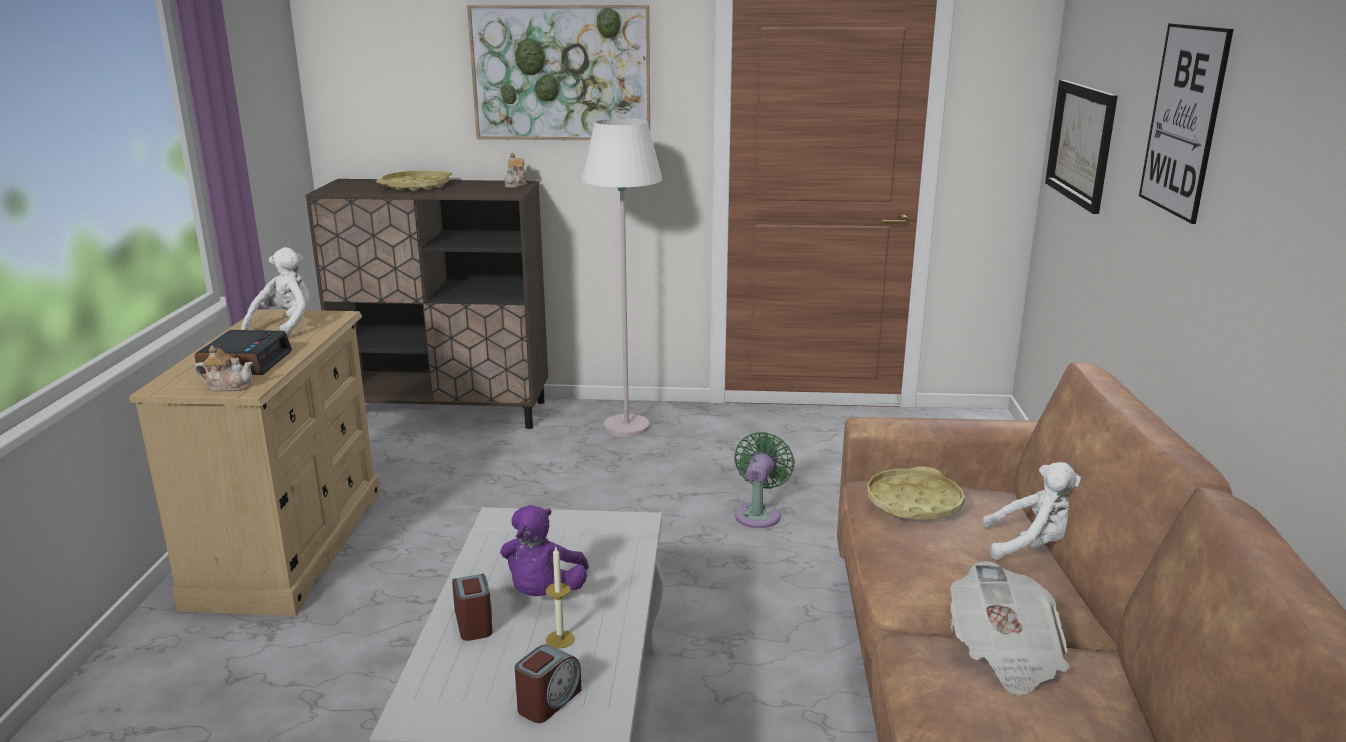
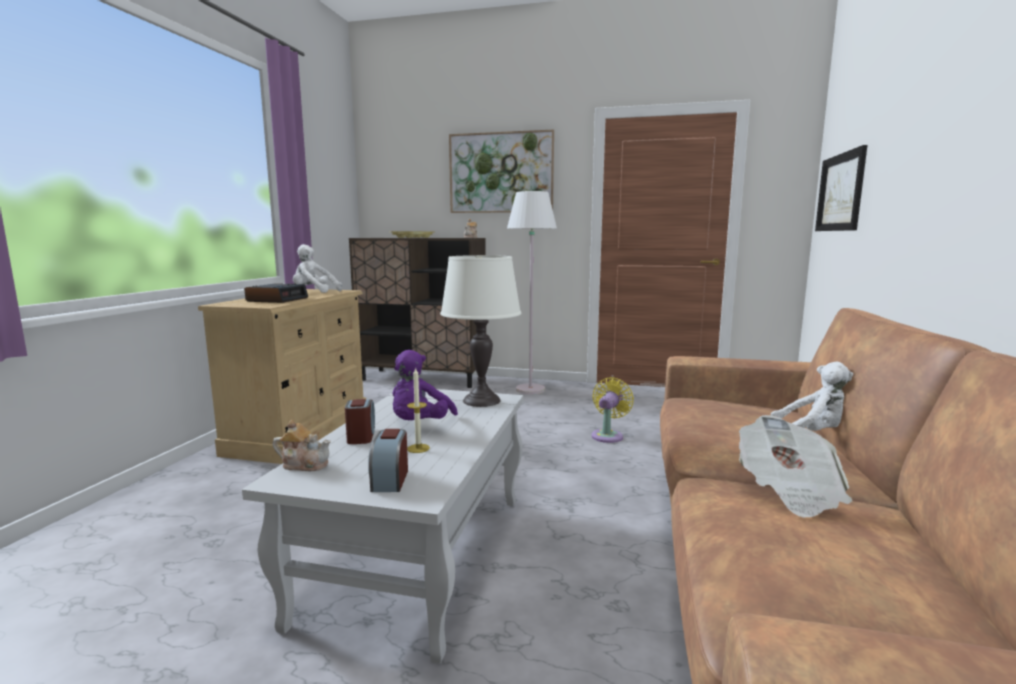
camera: 10 degrees right, 10 degrees down
(228, 386) = (257, 305): teapot -> teapot (304, 464)
(286, 326) = (314, 292): white plush toy -> white plush toy turned 105 degrees counterclockwise
(548, 701) = (390, 480): alarm clock -> alarm clock turned 135 degrees clockwise
(609, 532) = (482, 401): none -> white table lamp
(759, 514) = (608, 435): green fan -> yellow fan
(913, 503) = (715, 405): yellow tray -> none
(1183, 120) = (924, 126): picture -> none

